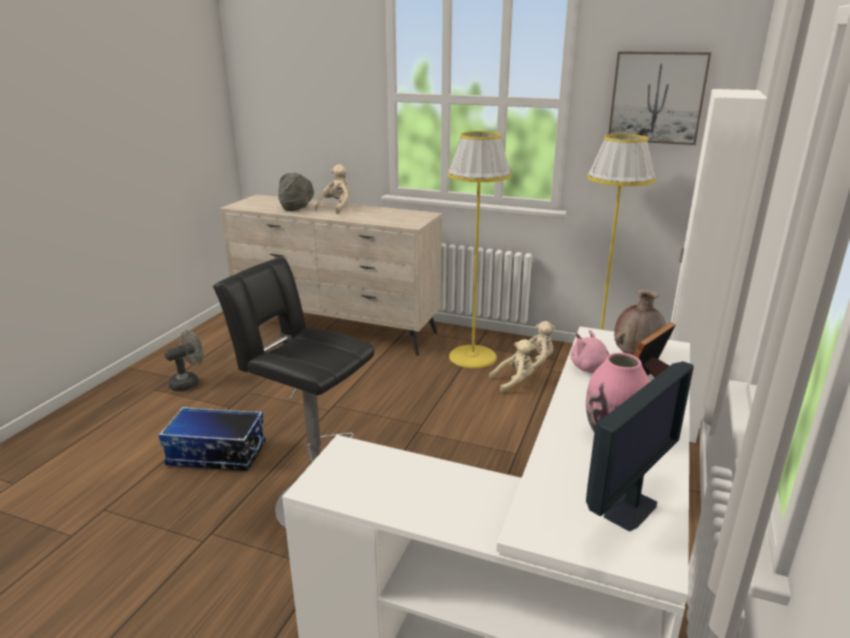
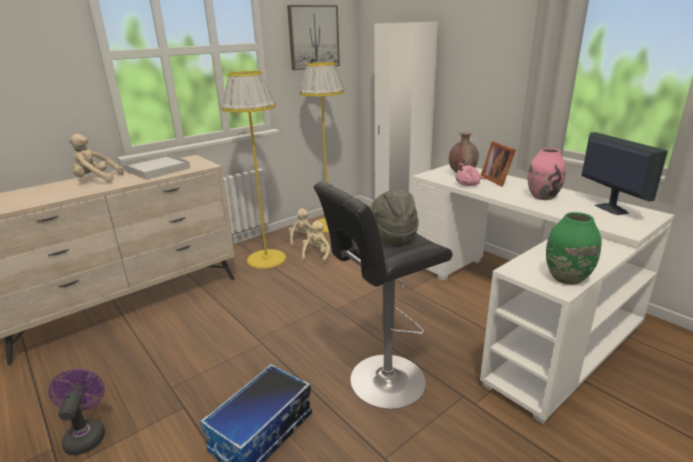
camera: 60 degrees left, 0 degrees up
(188, 382) = (86, 434): grey fan -> purple fan
(297, 208) = (53, 193): grey hat -> grey hat (392, 238)
(336, 208) = (96, 180): beige plush toy -> beige plush toy turned 60 degrees counterclockwise
(346, 489) = (566, 278): none -> green vase
(382, 215) = (157, 169): none -> white tray

